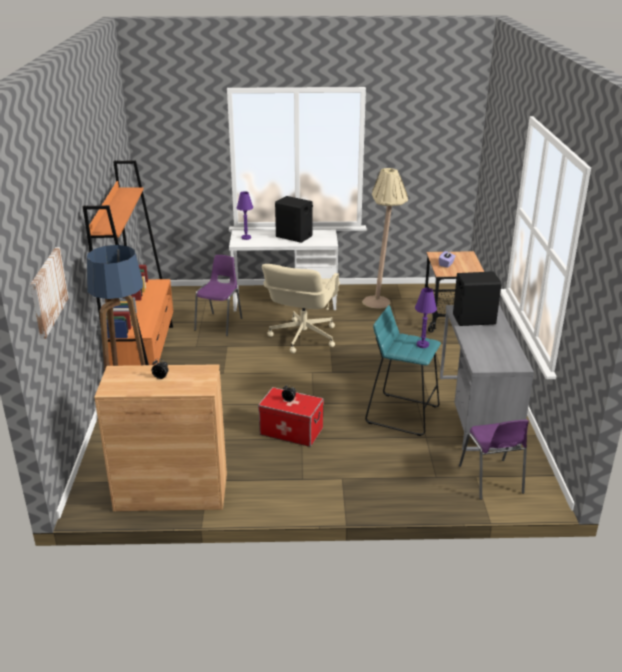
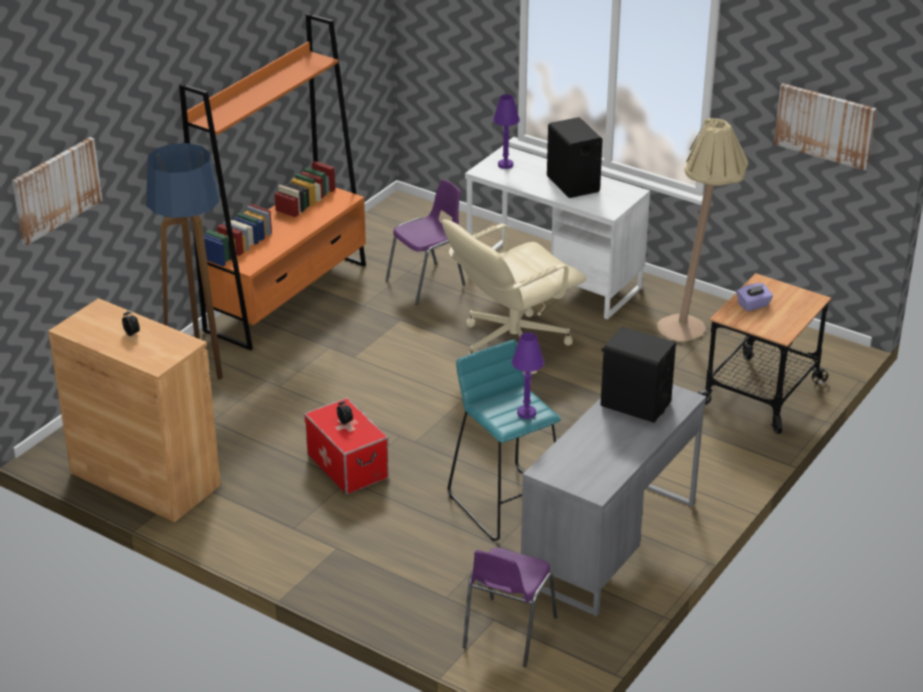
camera: 35 degrees right, 5 degrees up
(435, 161) = (825, 125): none -> picture

